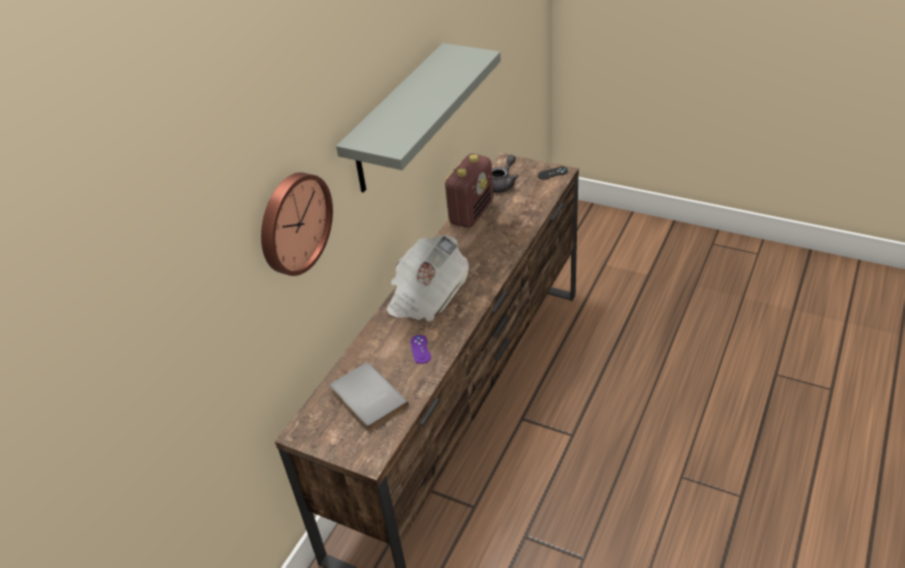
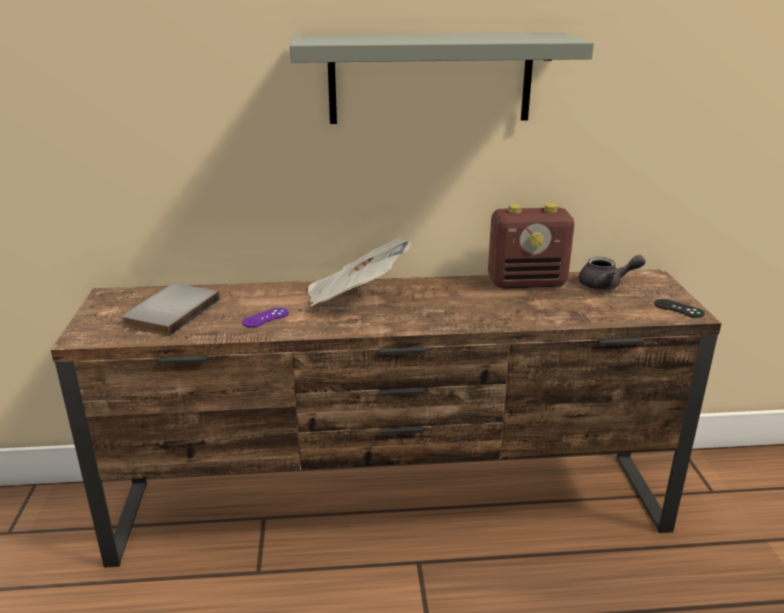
camera: 55 degrees right, 15 degrees down
(293, 223) = (194, 77): wall clock -> none

